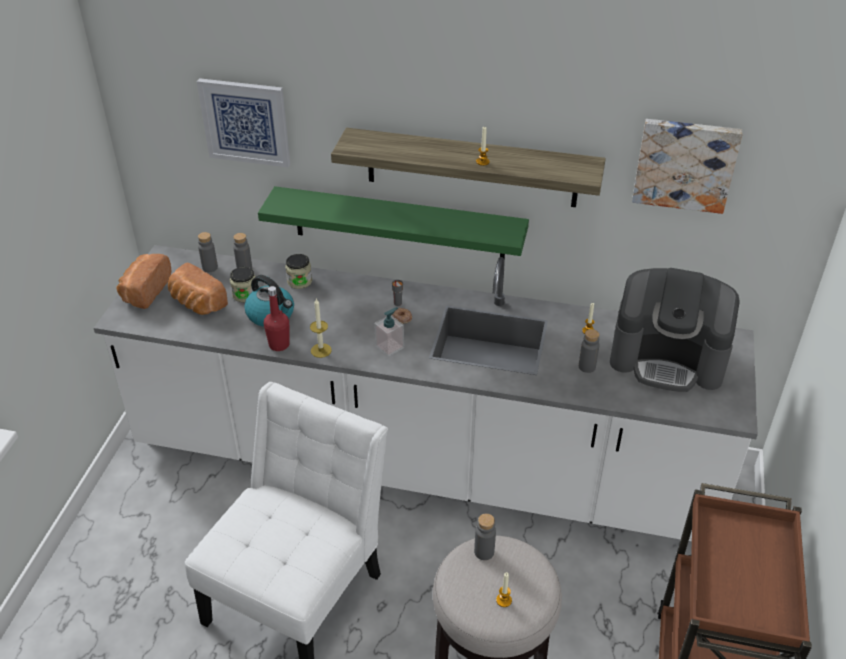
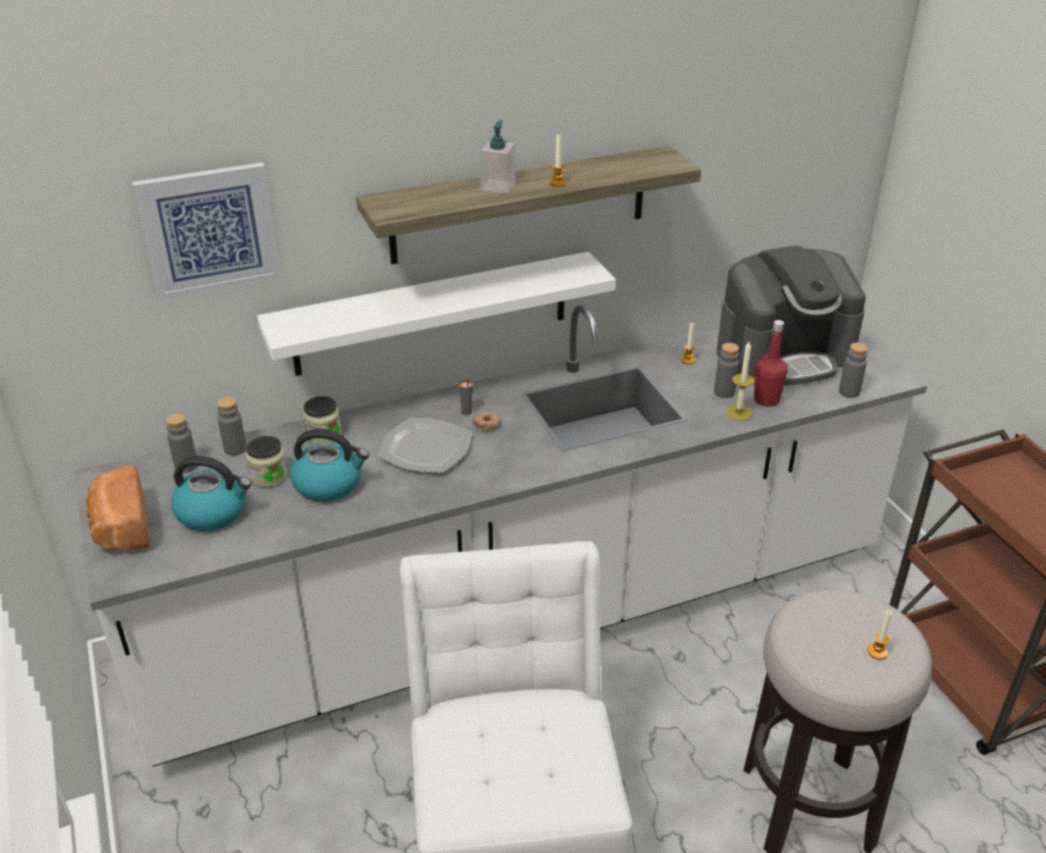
camera: 35 degrees left, 5 degrees down
(196, 303) = (213, 512): bread -> kettle
(279, 345) = (375, 511): red bottle -> red bottle (766, 400)
(321, 350) = (433, 495): candle -> candle (738, 413)
(347, 318) = (426, 449): none -> plate
(389, 347) = (508, 458): soap dispenser -> soap dispenser (498, 186)
(399, 225) = (432, 314): green shelf -> white shelf
(484, 552) = (807, 617): grey bottle -> grey bottle (849, 392)
(685, 164) = (749, 128): picture -> none

